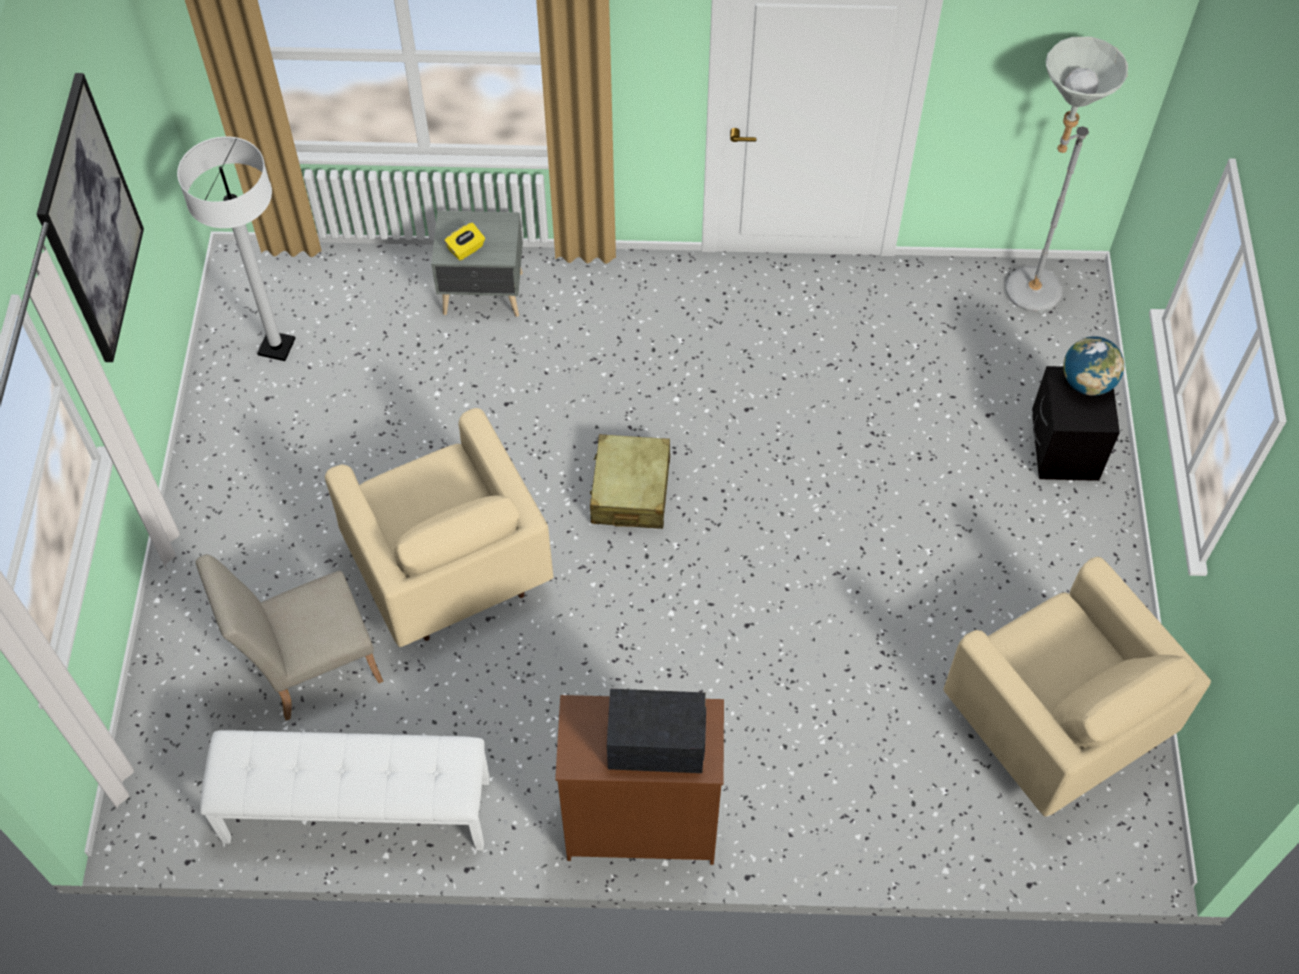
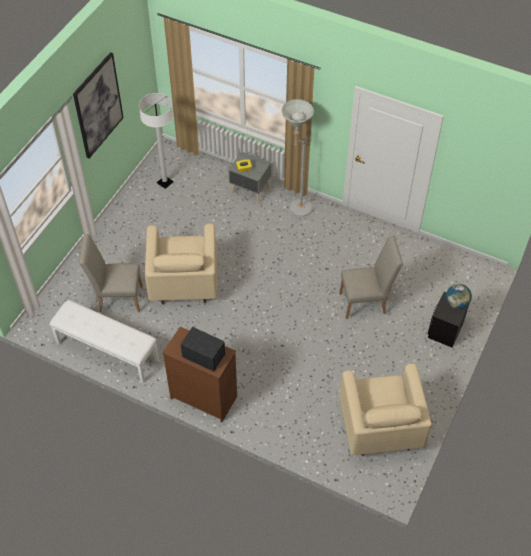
camera: 25 degrees right, 5 degrees down
(630, 491) = (265, 281): beige suitcase -> none
(872, 452) = (366, 302): none -> beige chair
(1022, 294) = (463, 266): grey floor lamp -> grey floor lamp (295, 207)

